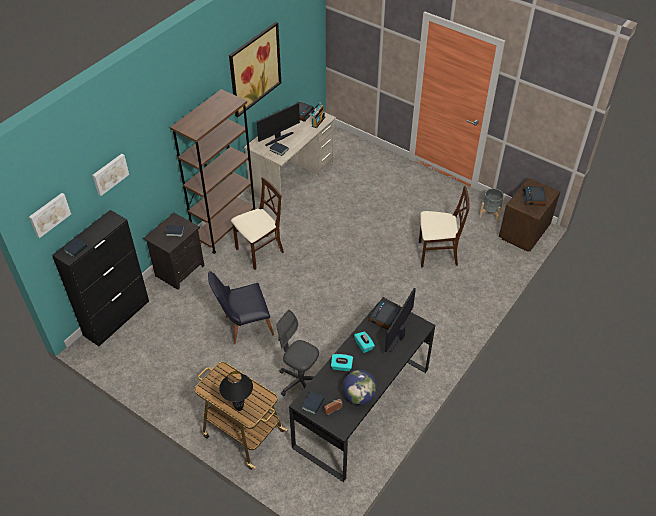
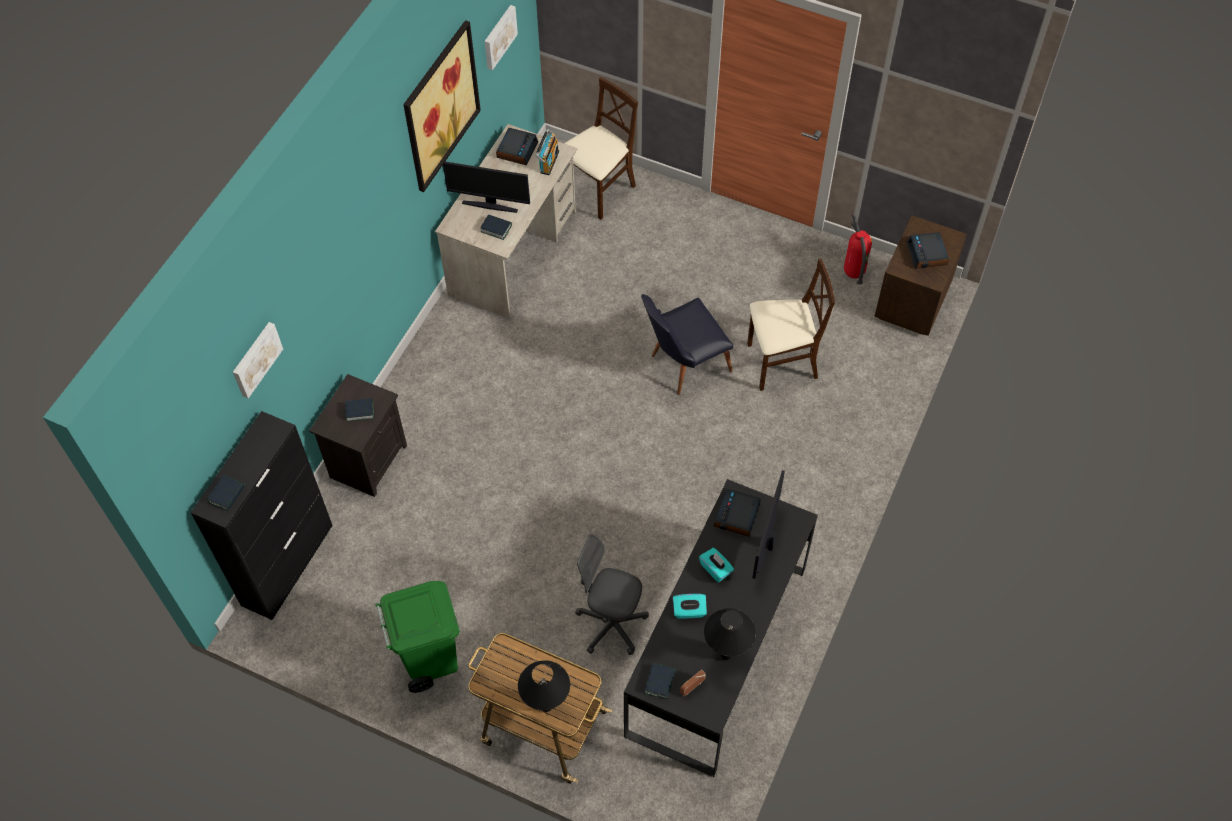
camera: 10 degrees left, 10 degrees up
(49, 214) = (181, 456): picture -> picture (498, 36)
(184, 382) = (429, 658): none -> green trash can
(225, 227) = (423, 369): brown bookcase -> none
(243, 326) = (499, 543): black chair -> black chair (683, 365)
(259, 251) = (492, 404): beige chair -> beige chair (599, 191)
(278, 138) = (490, 205): monitor -> monitor turned 60 degrees clockwise
(359, 396) = (726, 656): globe -> black table lamp
(490, 213) = (852, 274): grey planter -> fire extinguisher

